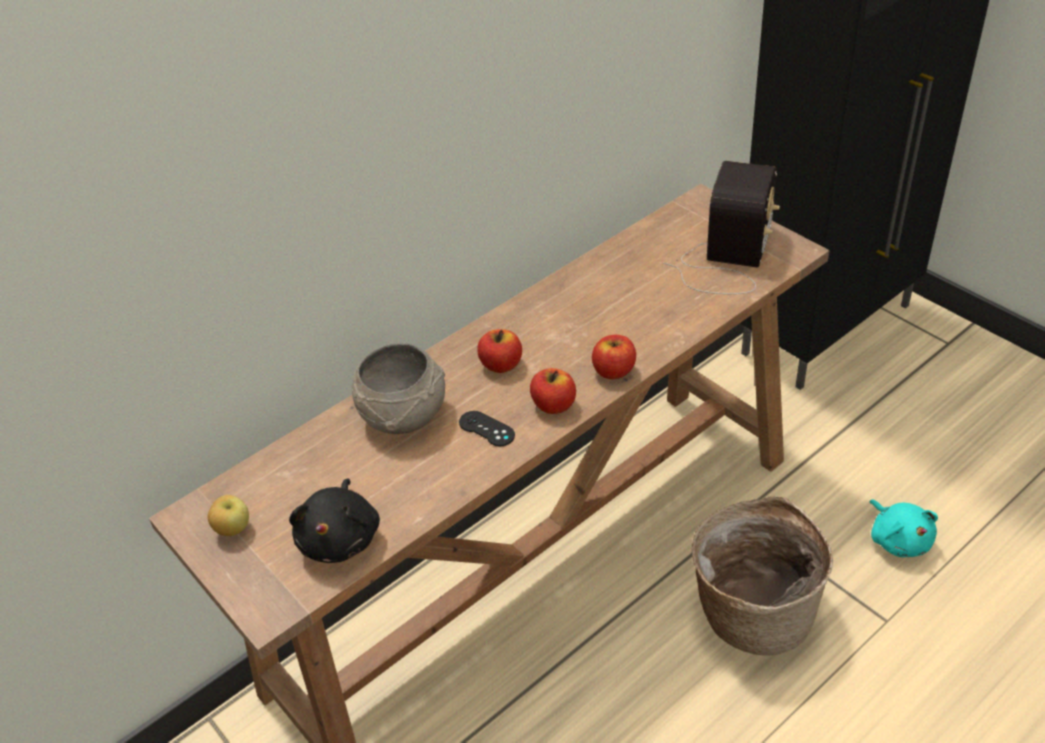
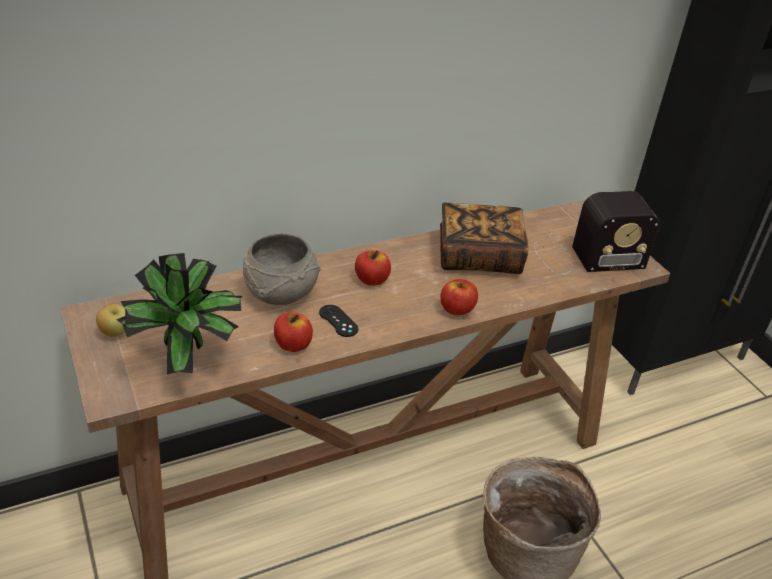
camera: 10 degrees right, 5 degrees down
(341, 538) = (190, 363): black plush toy -> potted plant
(553, 405) = (398, 319): apple -> apple (292, 344)
(610, 295) = (479, 256): none -> book
(727, 258) = (584, 256): radio -> radio turned 45 degrees clockwise
(899, 539) = (670, 534): turquoise plush toy -> none

